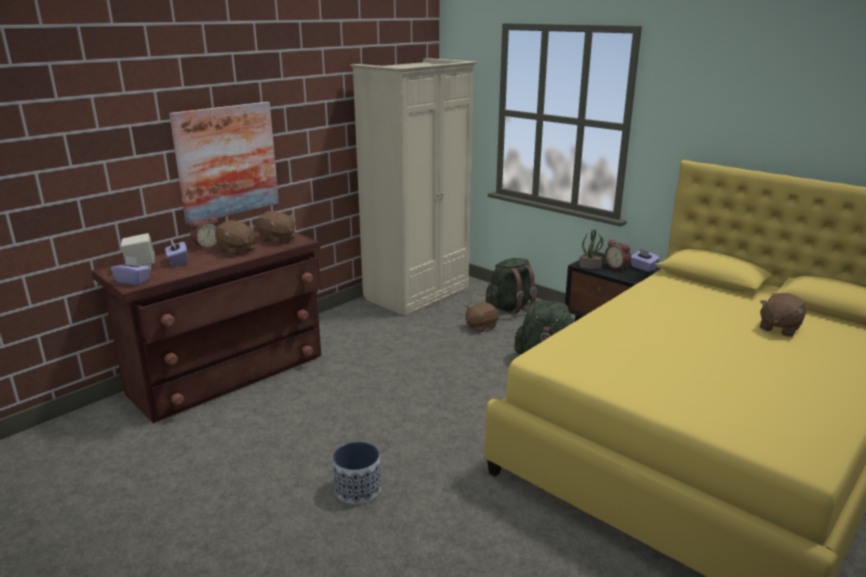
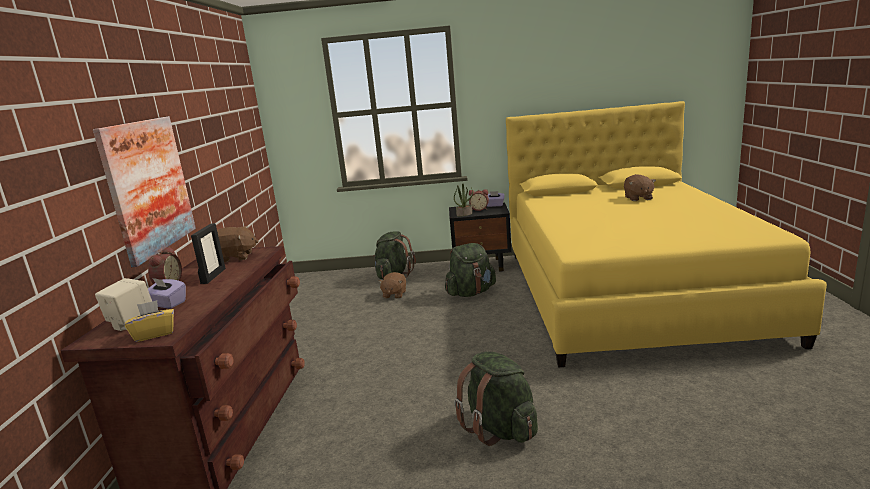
camera: 40 degrees left, 5 degrees down
(133, 281) = (155, 334): purple tissue box -> yellow tissue box
(236, 250) = (213, 276): brown plush toy -> picture frame
(357, 489) = (499, 429): planter -> green backpack
(417, 293) = (305, 295): beige wardrobe -> none

